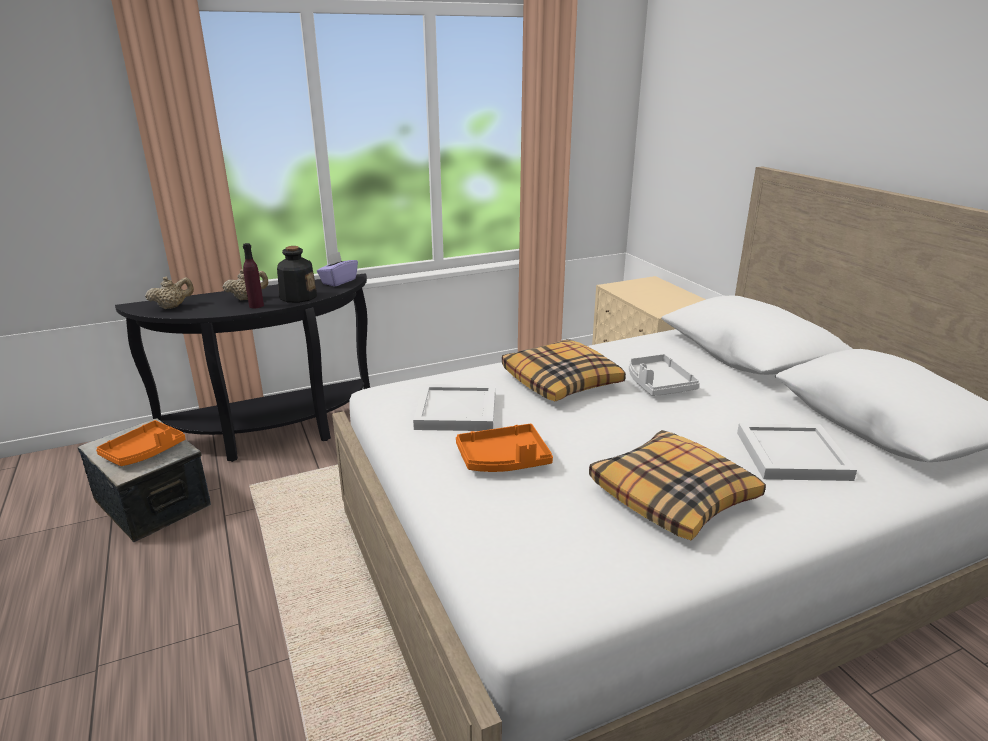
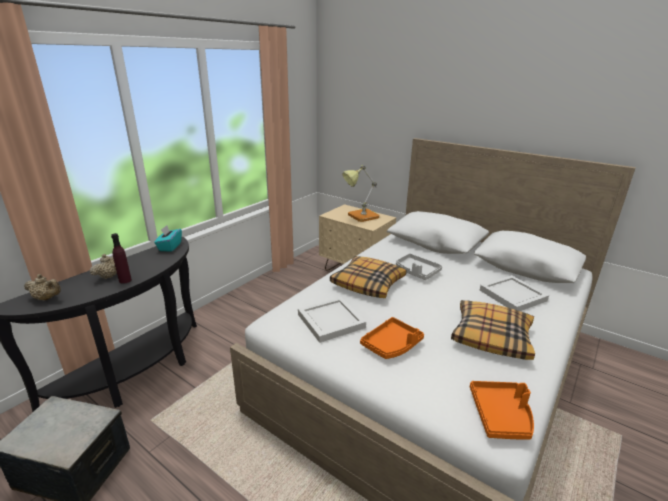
camera: 30 degrees left, 0 degrees up
(144, 452) = (69, 429): orange tray -> orange tray (501, 415)
(173, 307) = (47, 298): beige teapot -> beige teapot turned 75 degrees clockwise
(298, 297) = (152, 265): bottle -> none
(338, 281) = (170, 247): purple tissue box -> turquoise tissue box
(660, 296) = (360, 217): none -> table lamp

